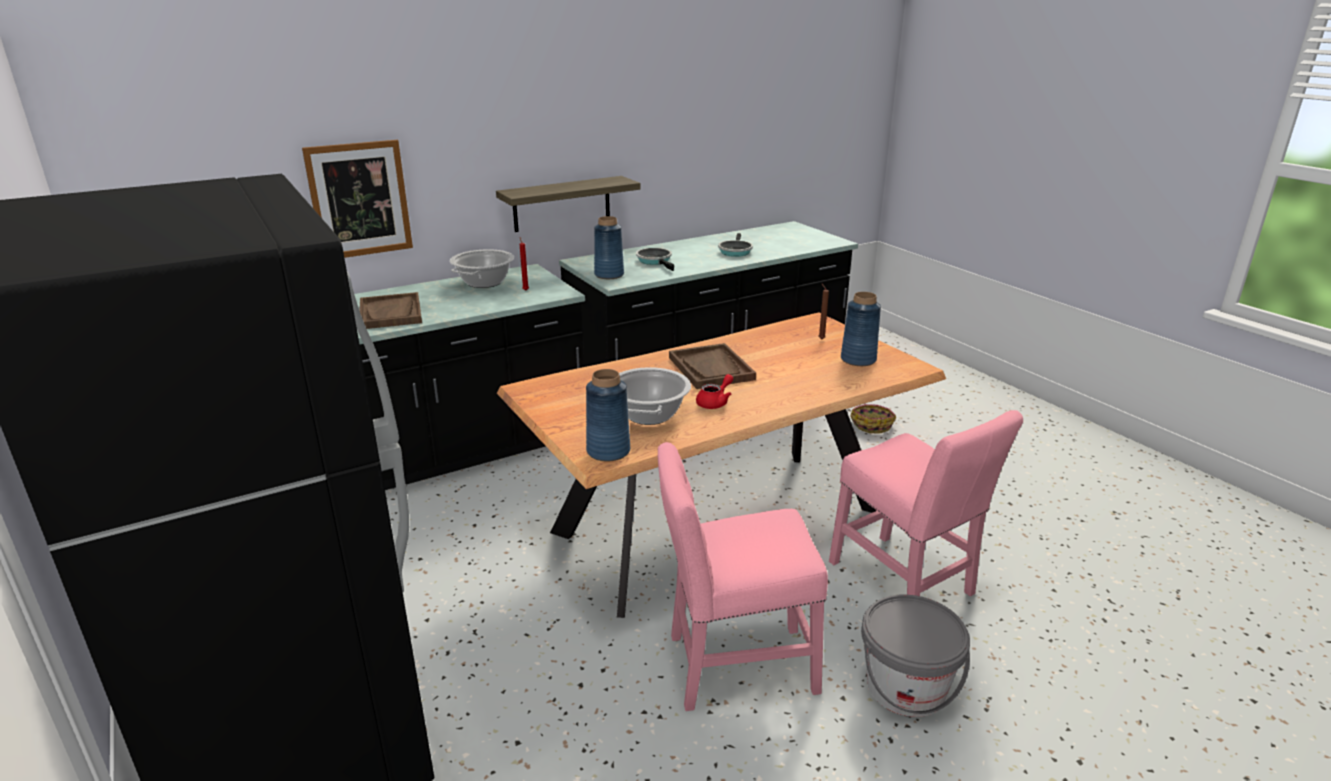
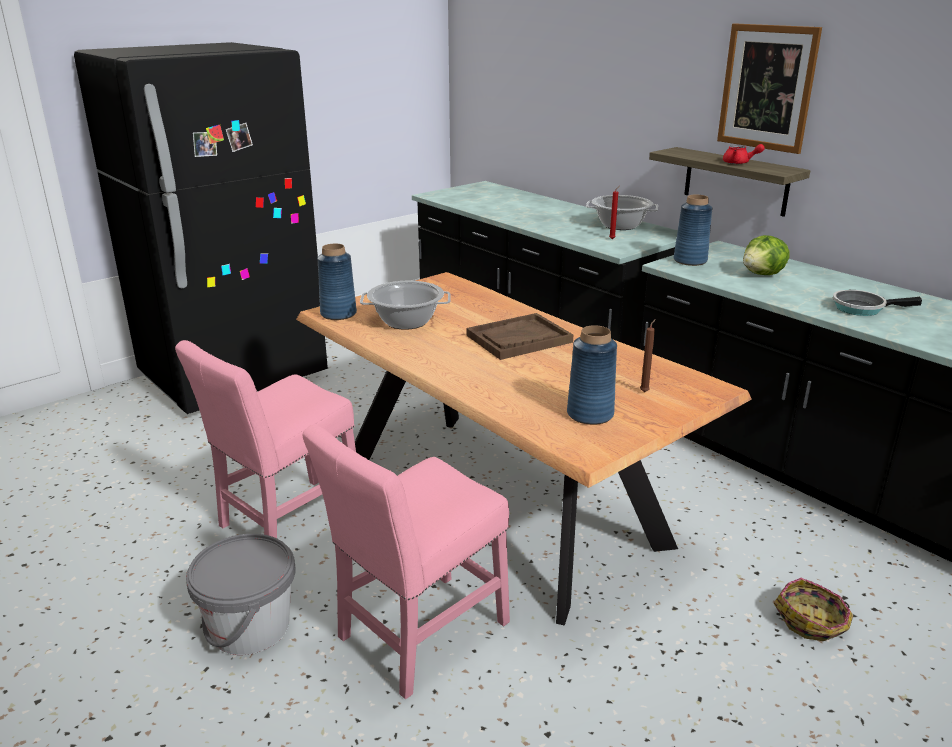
camera: 80 degrees right, 0 degrees up
(359, 199) = (579, 124): picture -> picture (767, 87)
(391, 313) = (524, 213): brown tray -> none
(655, 261) = (763, 274): frying pan -> lettuce
(715, 403) = (438, 344): red teapot -> red teapot (739, 163)
(733, 666) = (286, 522): pink chair -> pink chair turned 120 degrees counterclockwise

